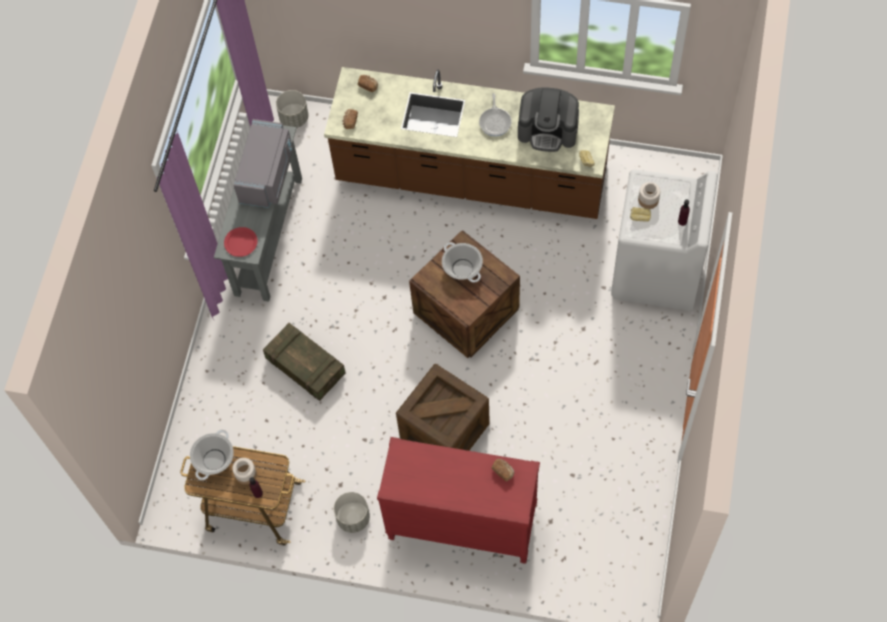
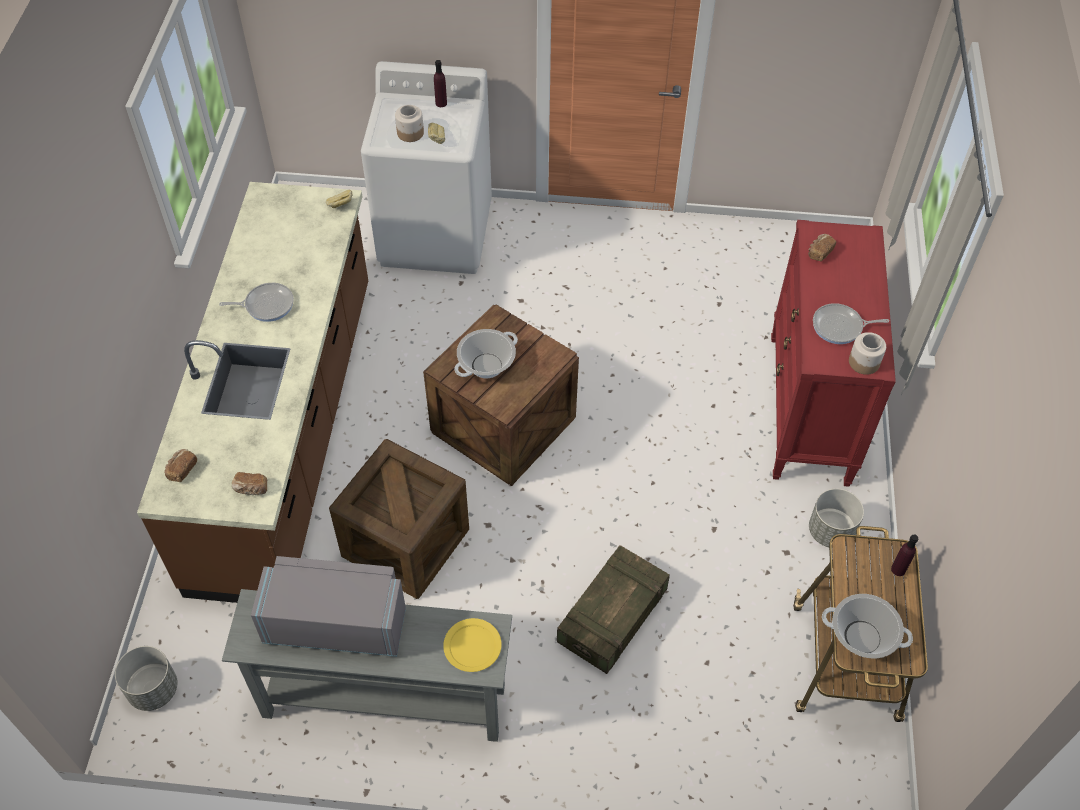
camera: 100 degrees left, 10 degrees down
(241, 243) = (473, 646): red plate -> yellow plate
(246, 474) = (873, 589): jar -> jar (864, 362)
(429, 470) = (840, 327): none -> frying pan
(444, 430) = (684, 436): crate -> crate (405, 542)
(548, 130) = (285, 246): coffee machine -> none

